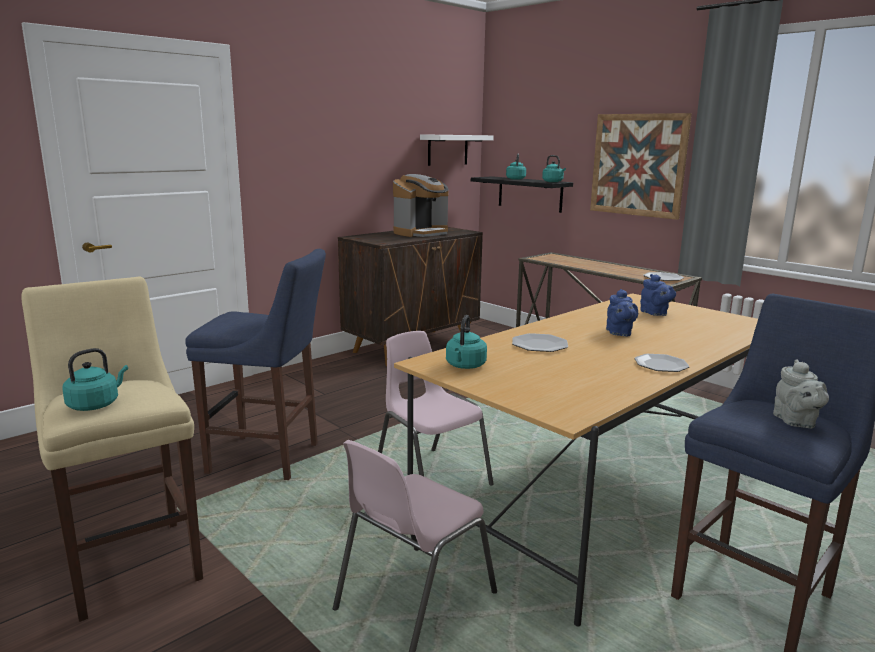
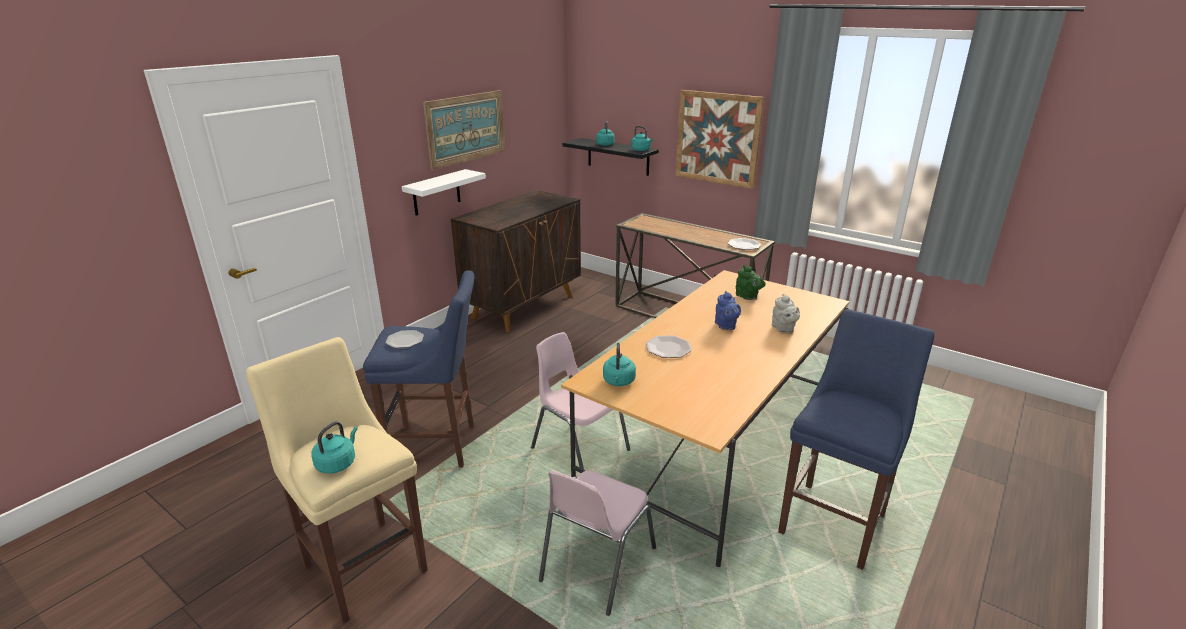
camera: 10 degrees left, 10 degrees up
(363, 145) = (466, 128): none -> picture
(421, 233) = (526, 205): coffee machine -> none
(447, 150) = (539, 117): white shelf -> white shelf (436, 192)
(655, 313) = (747, 297): blue teapot -> green teapot
(660, 365) = (764, 363): plate -> plate (404, 340)
(796, 422) = (866, 414): grey teapot -> grey teapot (783, 329)

